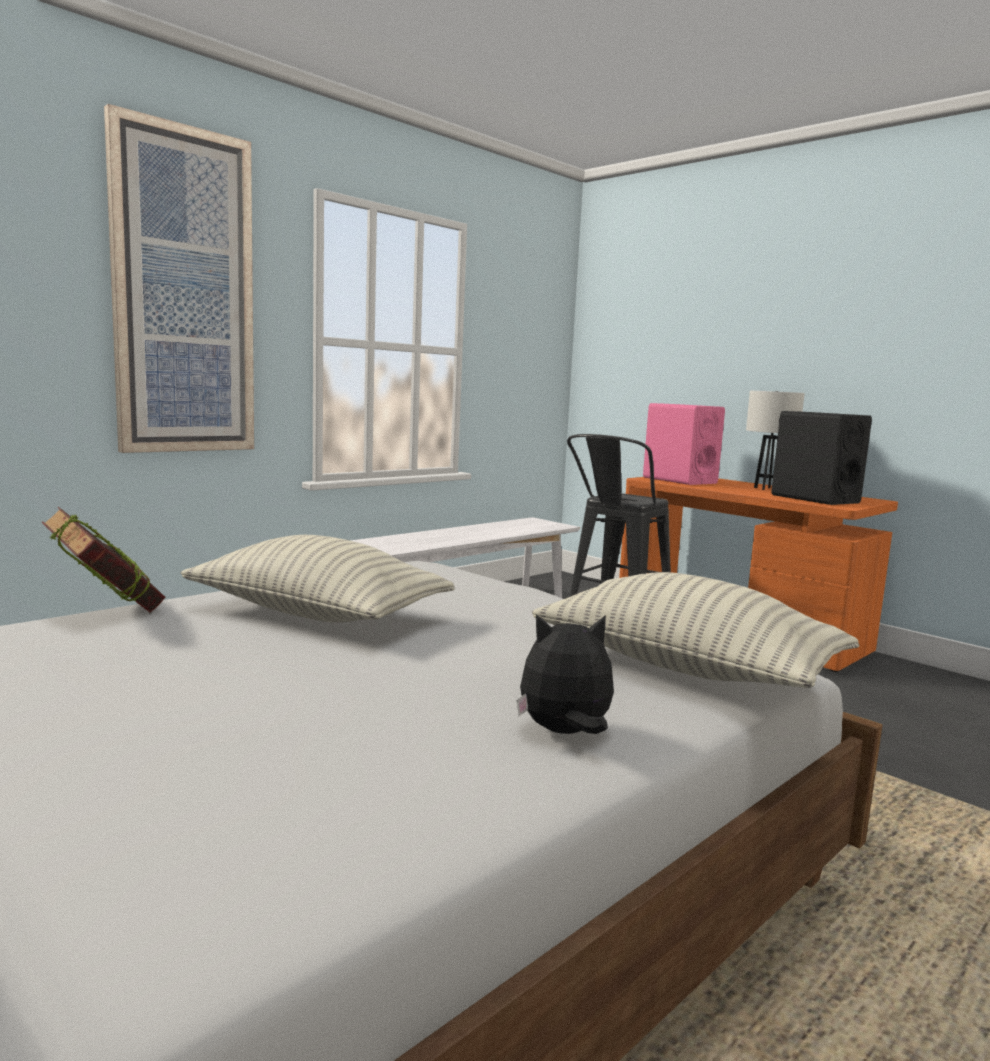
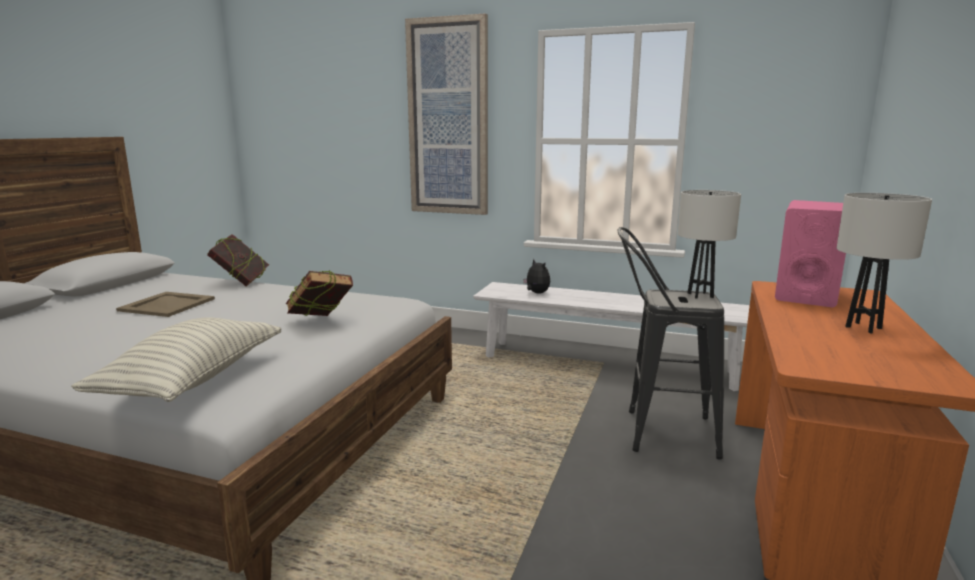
camera: 65 degrees right, 5 degrees up
(182, 668) = (167, 305): none -> beige tray
(317, 614) = (262, 305): pillow -> none
(478, 599) = (321, 322): none -> book
(565, 733) = (88, 368): plush toy -> plush toy (536, 293)
(625, 495) = (700, 295): none -> white table lamp
(814, 499) = (836, 351): black speaker -> none

